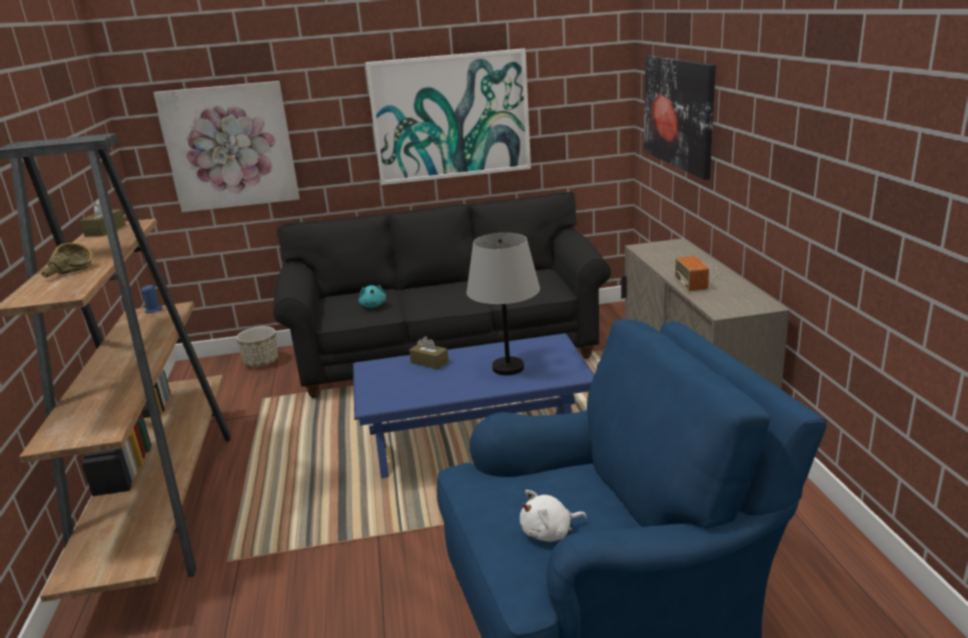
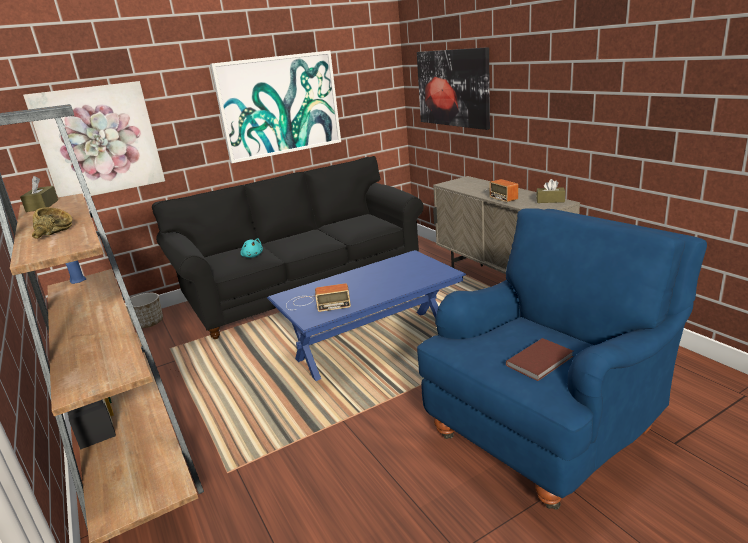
camera: 20 degrees left, 0 degrees up
(395, 384) = (316, 303): none -> radio
(429, 362) = (330, 285): brown tissue box -> brown tissue box (550, 200)
(508, 367) = (394, 277): grey table lamp -> none
(549, 532) = (541, 361): white plush toy -> brown book

